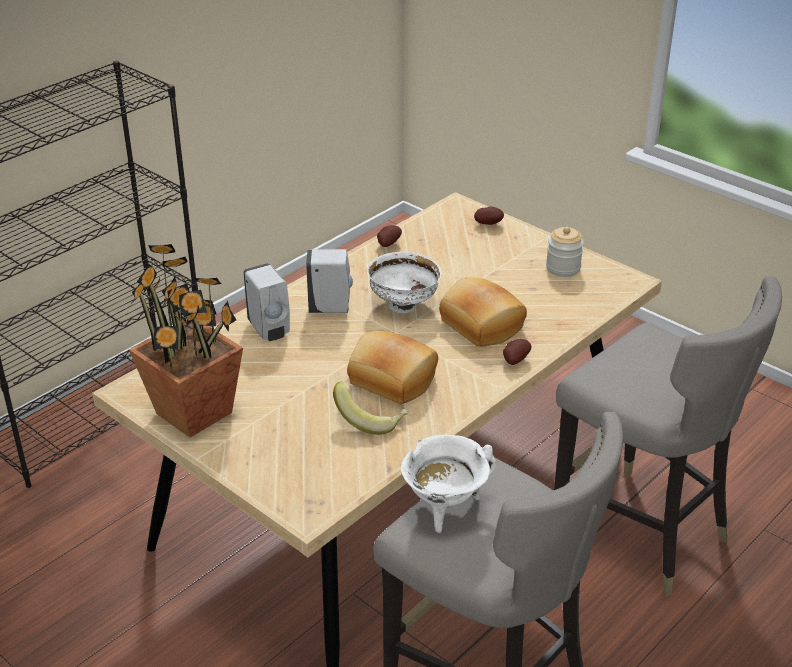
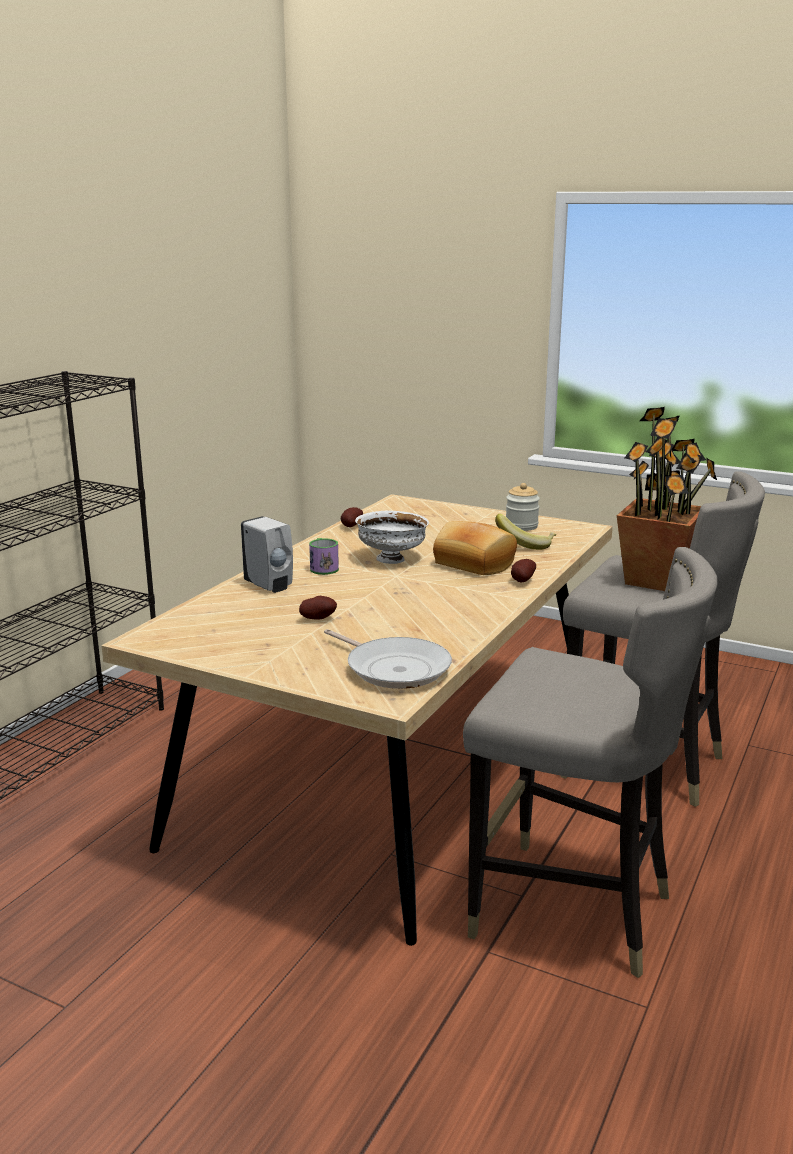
camera: 15 degrees left, 15 degrees down
(195, 413) = (225, 646): potted plant -> potted plant (657, 580)
(330, 470) = (394, 668): none -> frying pan
(331, 308) = (323, 567): white soap dispenser -> mug
(370, 420) = (411, 631): banana -> banana (525, 545)
(391, 381) = (414, 605): bread -> none
(445, 508) = (525, 684): white cooking pot -> none
(488, 224) = (435, 508): potato -> potato (318, 619)

